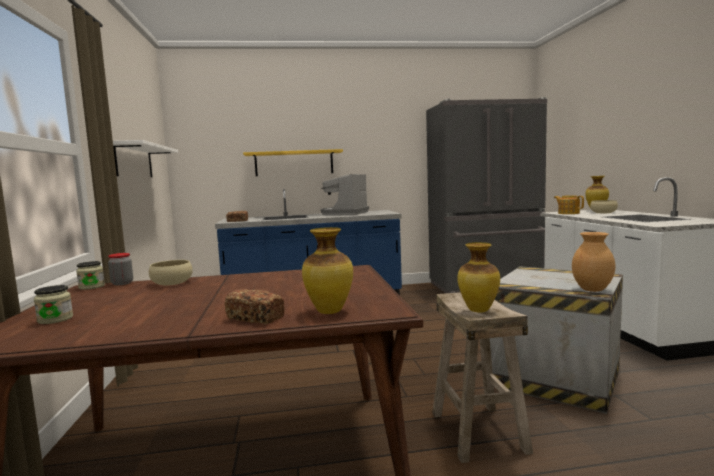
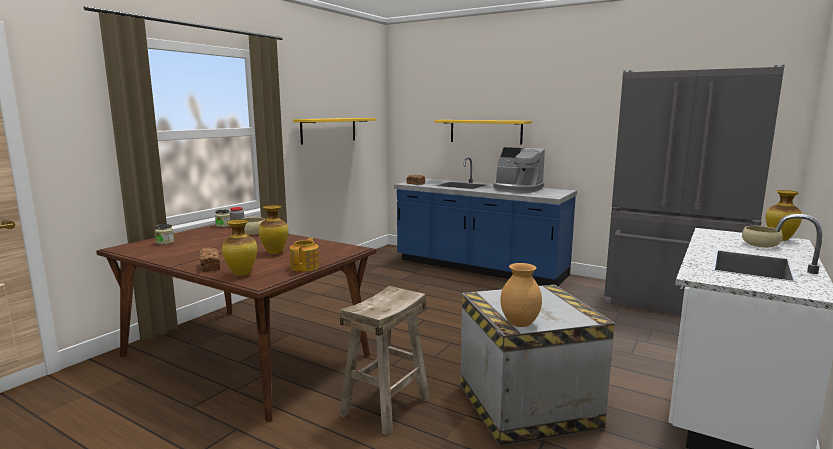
camera: 40 degrees right, 5 degrees up
(134, 161) = (329, 130): white shelf -> yellow shelf
(344, 213) = (517, 189): coffee machine -> coffee machine turned 120 degrees counterclockwise
(478, 310) = (370, 305): vase -> vase (274, 252)
(568, 213) = (715, 236): teapot -> teapot (305, 267)

